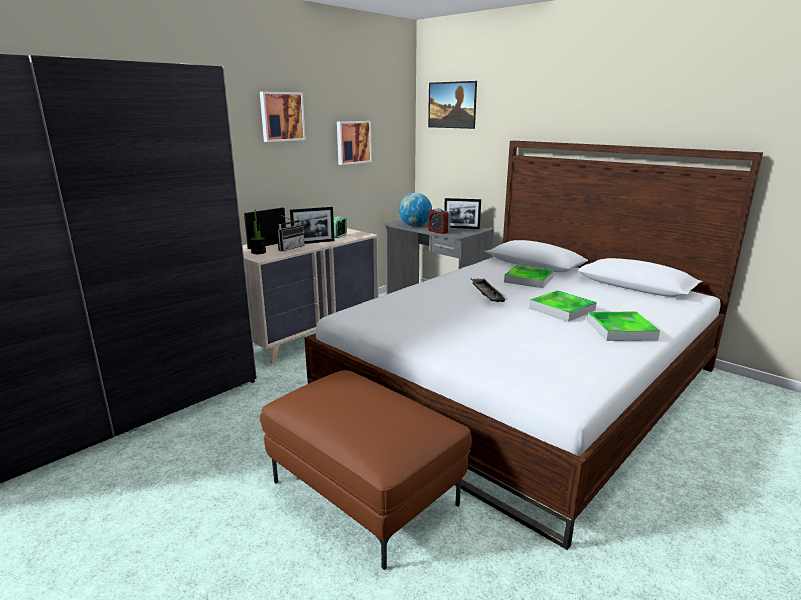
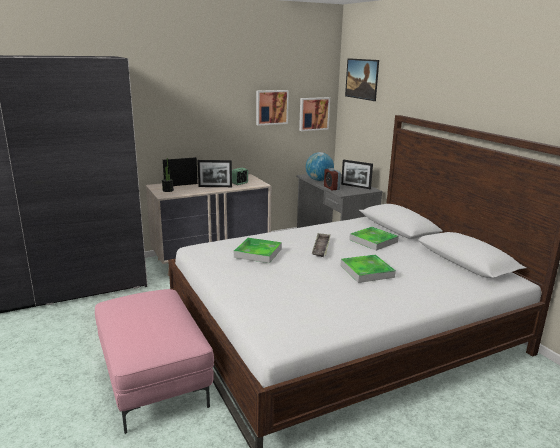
camera: 20 degrees right, 0 degrees up
(281, 116) = (205, 87): picture -> picture (313, 113)
(289, 248) = (192, 189): radio -> none
(365, 492) = (155, 381): brown ottoman -> pink ottoman
(621, 330) = (395, 298): tray -> tray (258, 253)

